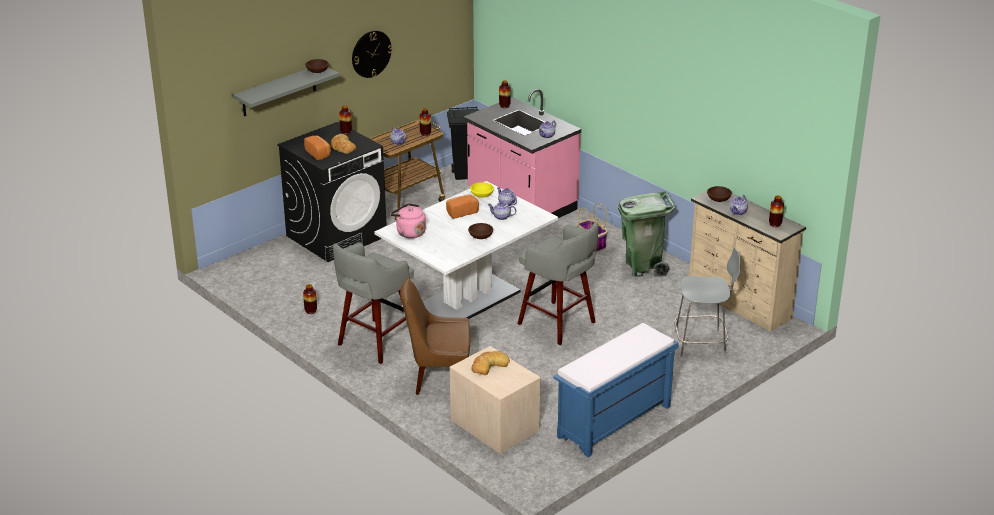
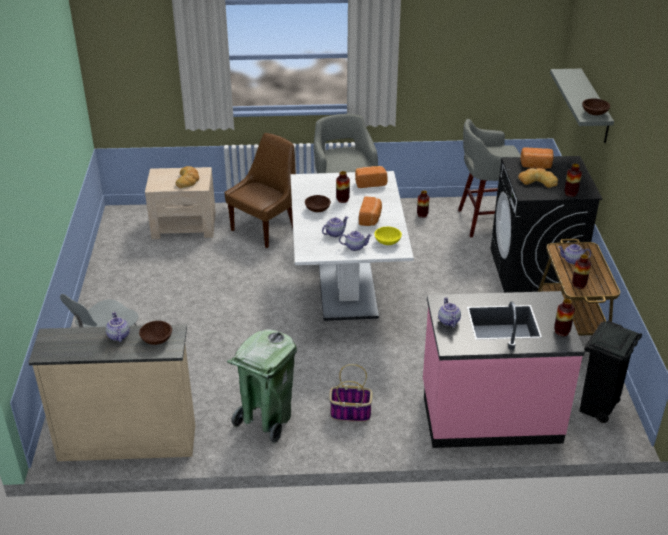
camera: 130 degrees right, 5 degrees up
(371, 53) = (635, 167): wall clock -> none
(409, 232) = (370, 183): pink kettle -> bread
(558, 324) = (251, 314): grey stool -> grey stool (485, 221)
(613, 422) = (109, 272): blue bench -> none
(775, 224) = (64, 344): vase -> vase (342, 200)

